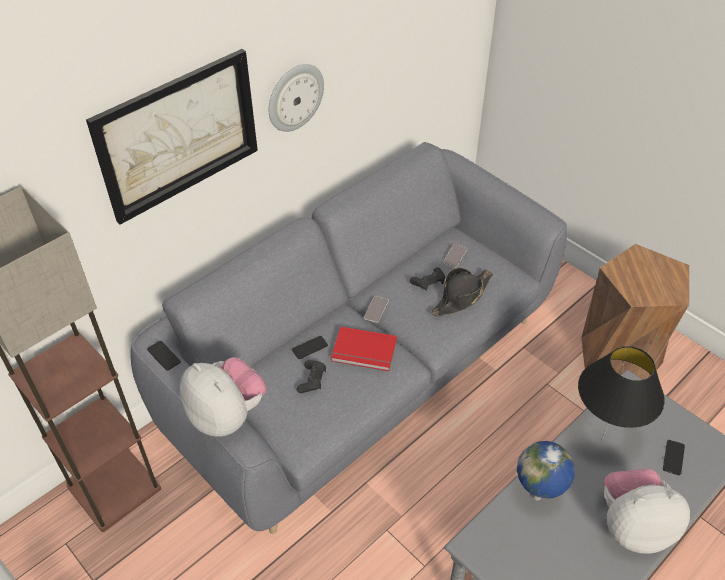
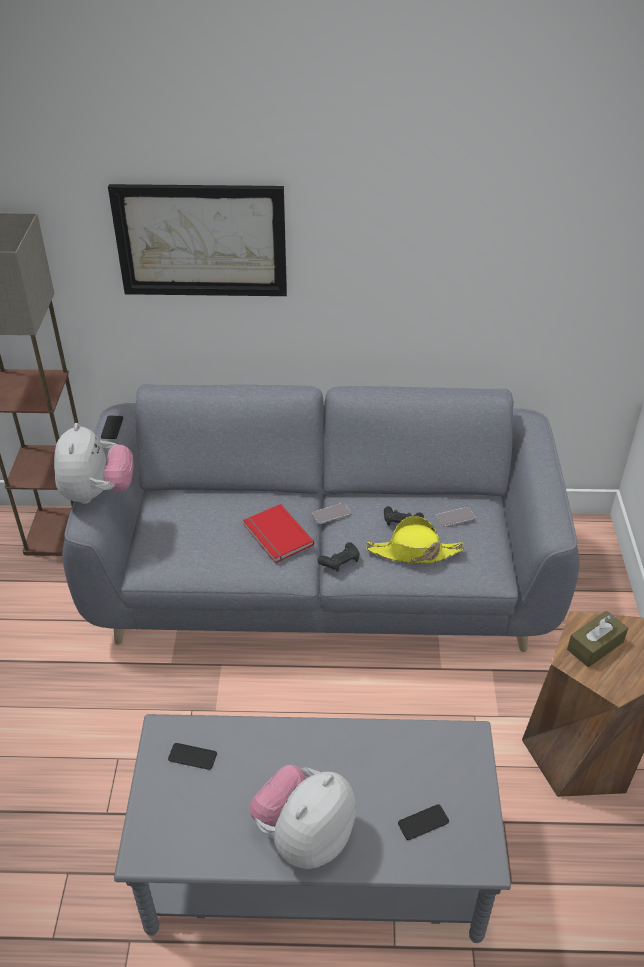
camera: 45 degrees right, 5 degrees down
(295, 97) = (345, 263): wall clock -> none
(310, 347) = (241, 504): phone -> phone (192, 756)
(312, 380) = (211, 527): black game controller -> black game controller (340, 561)
(461, 297) = (414, 552): black hat -> yellow hat
(537, 497) = (259, 745): globe -> none
(601, 440) = (376, 752): black table lamp -> none
(633, 526) = (304, 836): plush toy -> plush toy turned 90 degrees counterclockwise
(636, 278) = (595, 646): none -> brown tissue box

